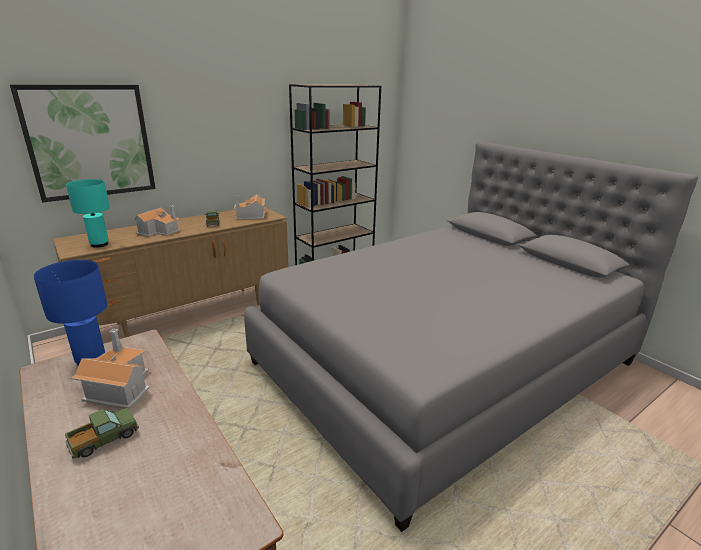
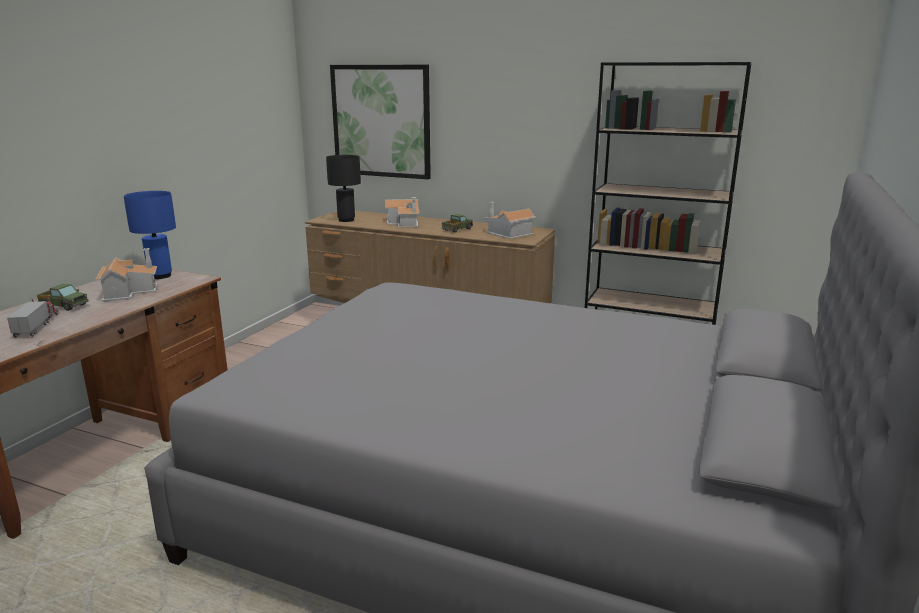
camera: 60 degrees right, 5 degrees down
(100, 244) = (347, 220): turquoise table lamp -> black table lamp
(157, 465) = (37, 325): none -> toy truck

